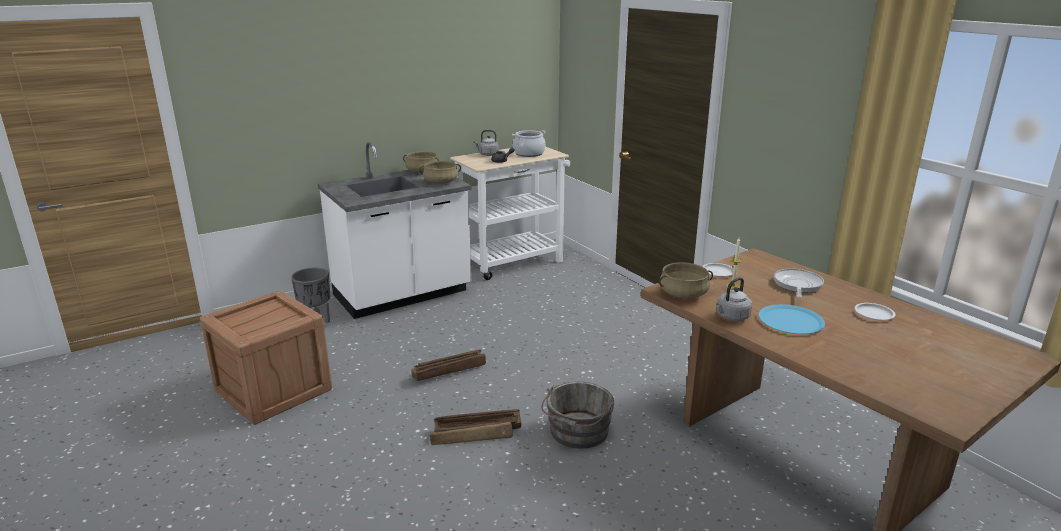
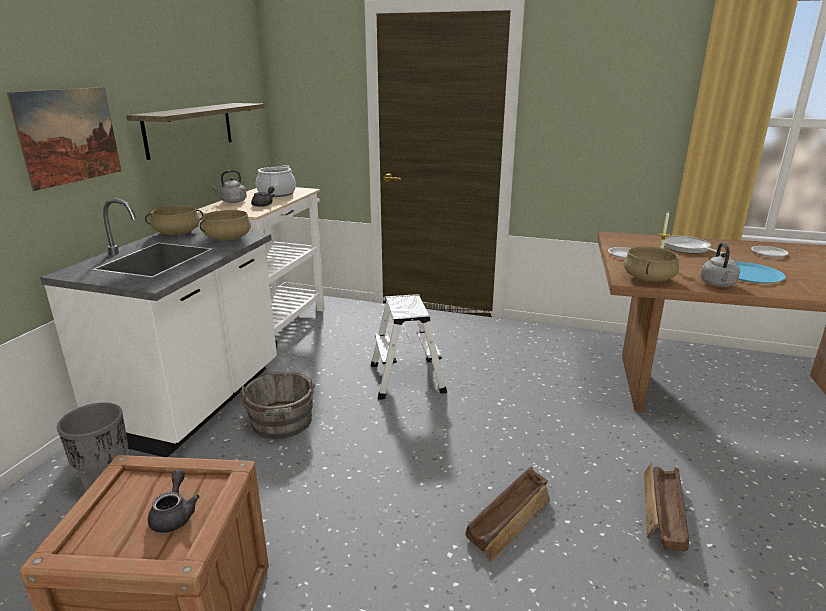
camera: 40 degrees left, 0 degrees up
(267, 323) = (175, 514): none -> grey teapot
(356, 98) = (69, 136): none -> picture
(449, 371) = (378, 465): crate -> crate (663, 513)
(462, 95) = (189, 129): none -> shelf
(545, 330) = (407, 378): none -> white step ladder
(577, 433) = (585, 463): grey bucket -> grey bucket (282, 423)

